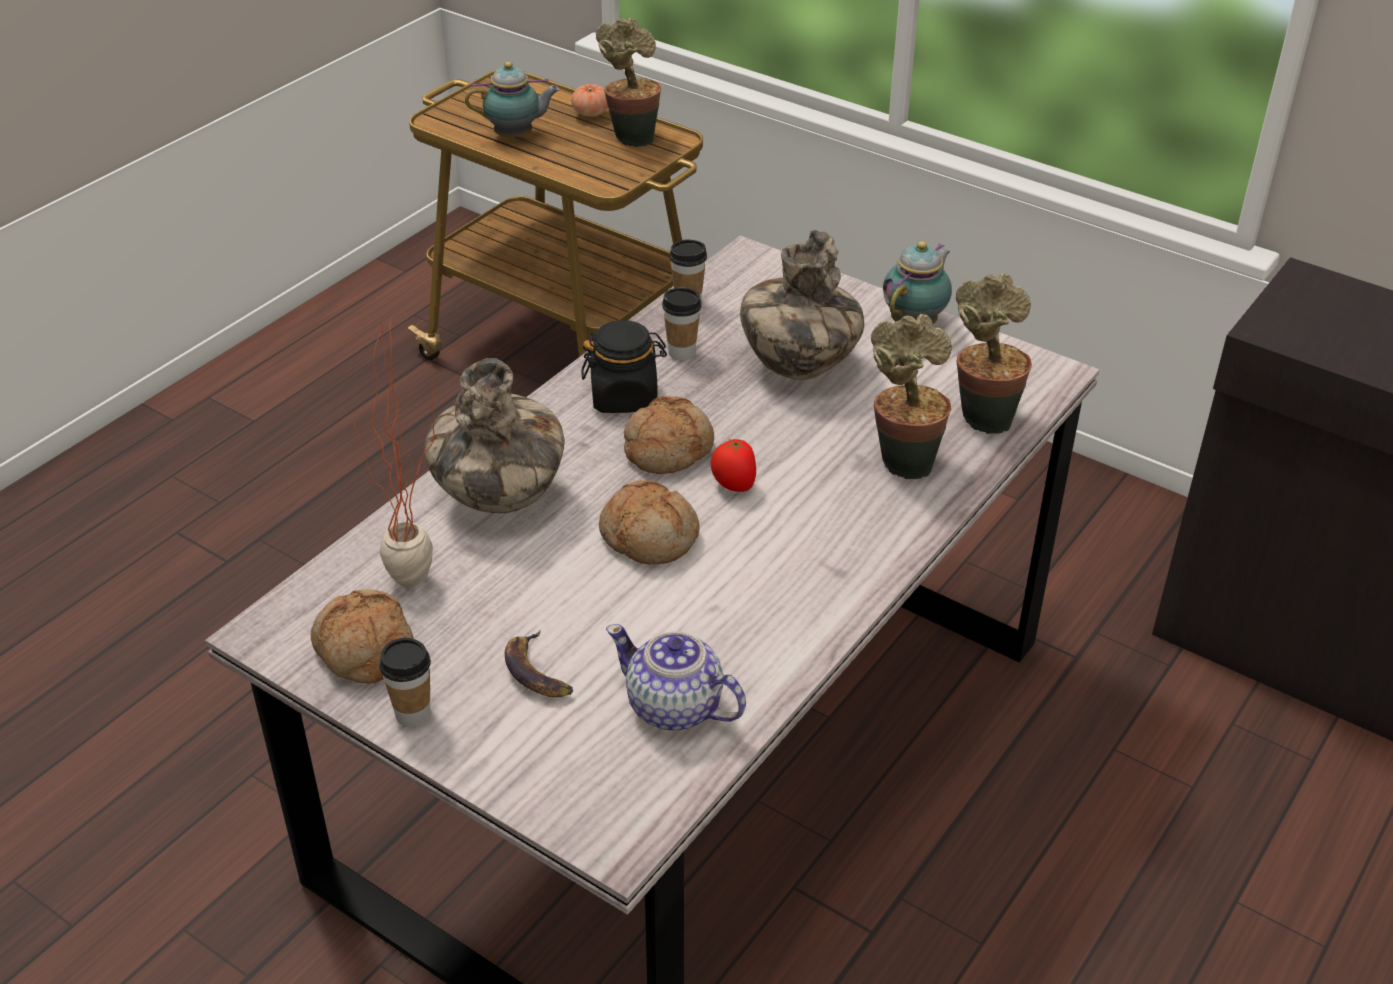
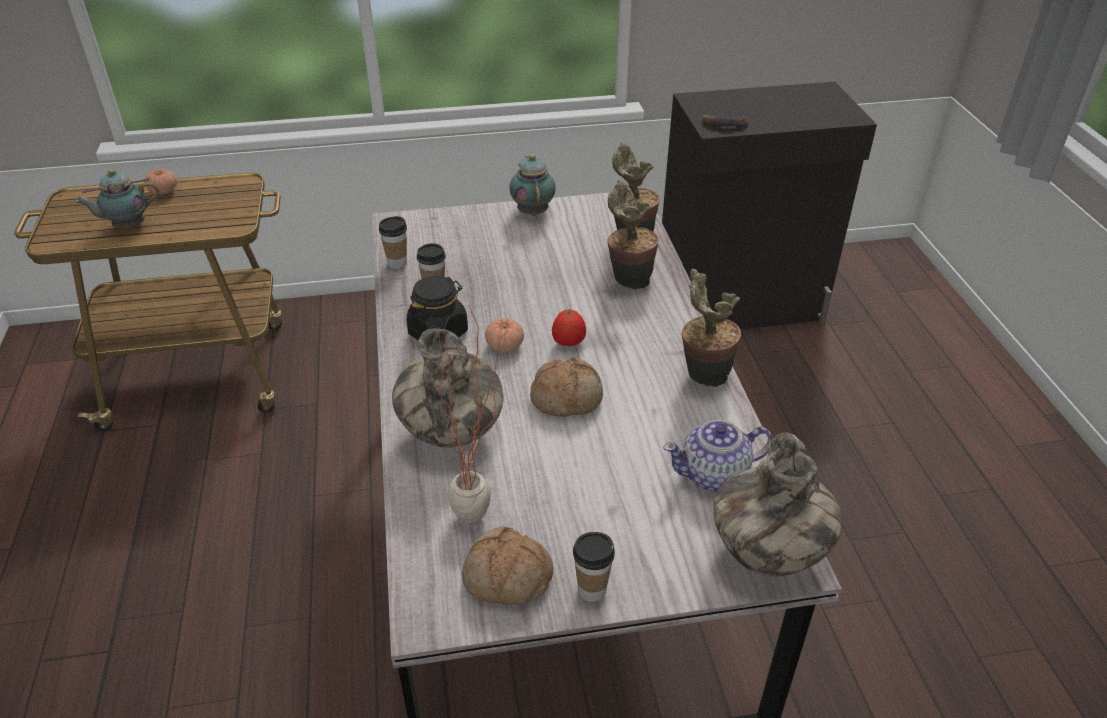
camera: 45 degrees left, 0 degrees up
(516, 136) = (127, 227): teapot -> teapot turned 150 degrees counterclockwise
(537, 672) = (621, 511): banana -> banana (723, 123)
(631, 137) = (211, 193): potted plant -> potted plant (702, 375)
(667, 448) = (505, 345): bread -> tomato
(798, 366) = (507, 264): vase -> vase (766, 553)

